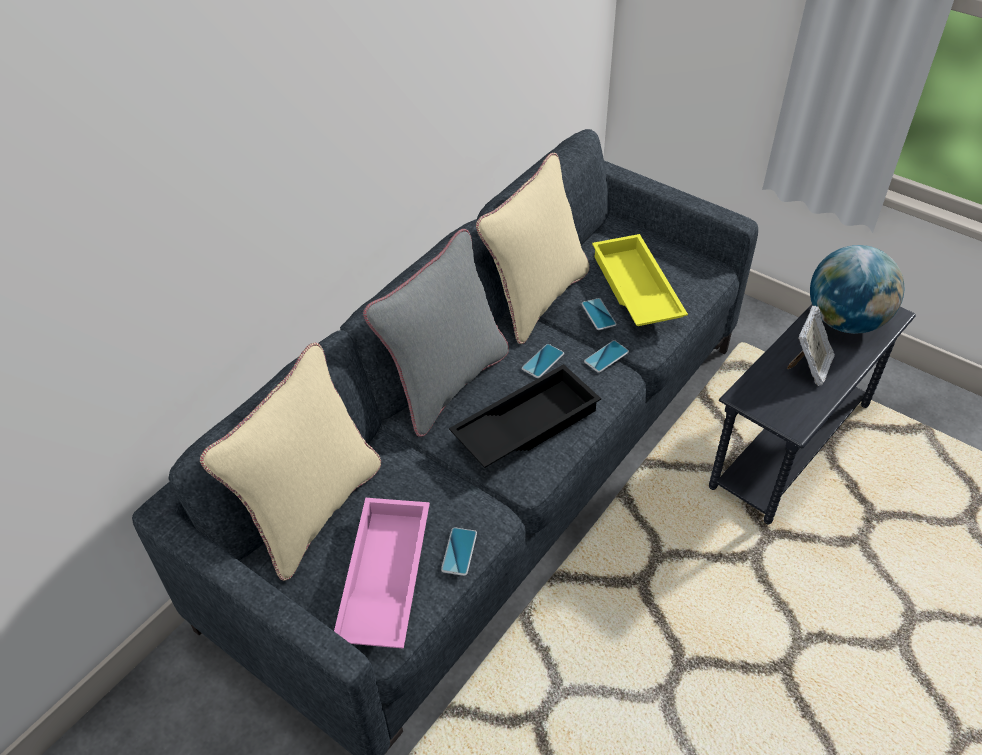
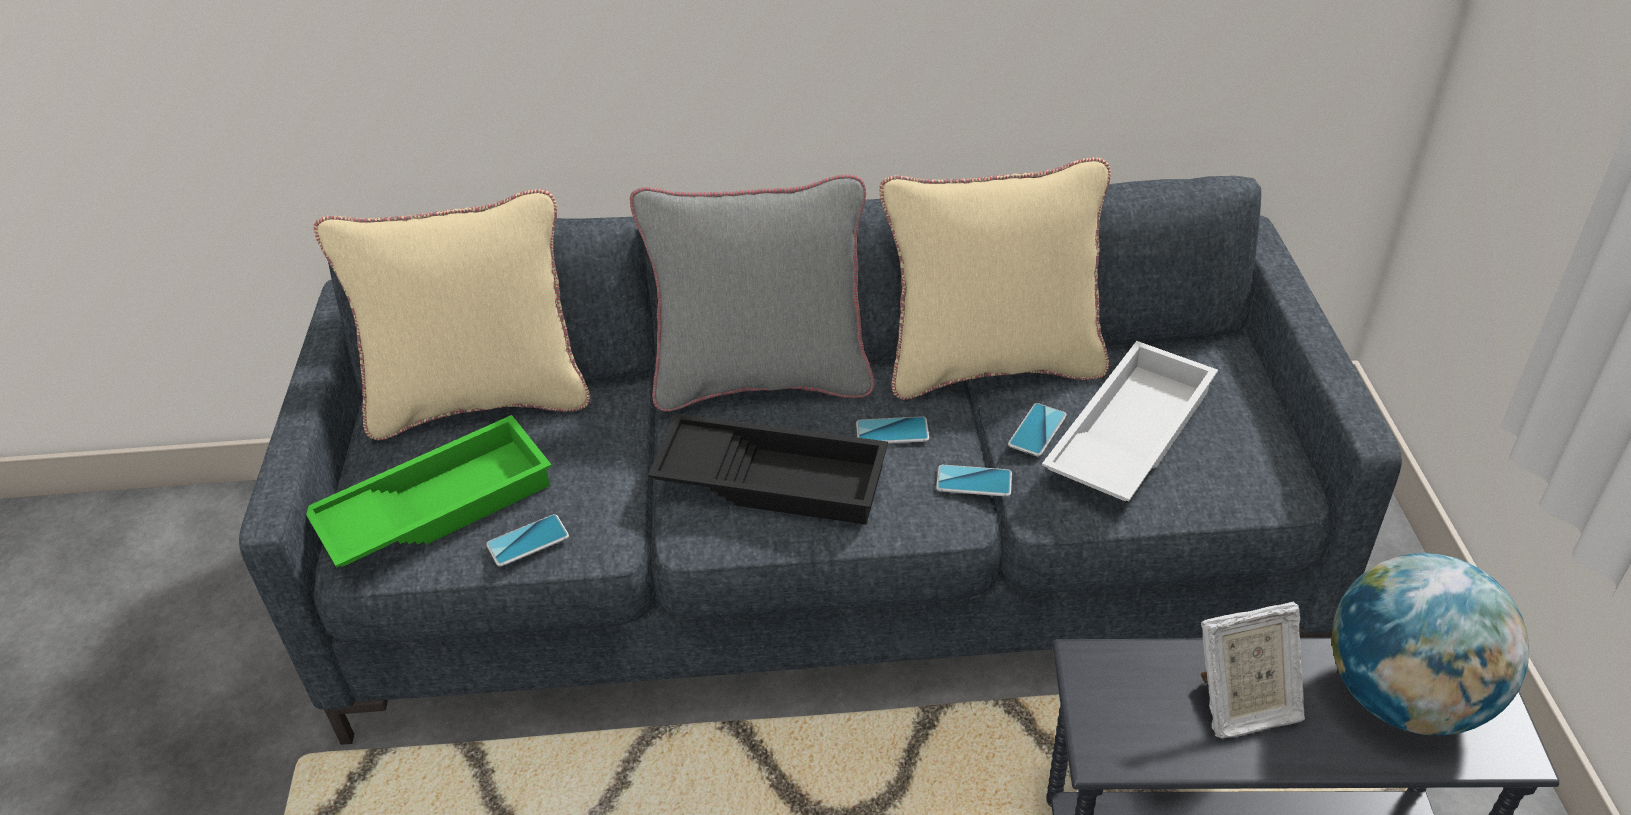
camera: 50 degrees right, 5 degrees down
(383, 578) = (436, 504): pink tray -> green tray
(634, 289) = (1127, 434): yellow tray -> white tray

